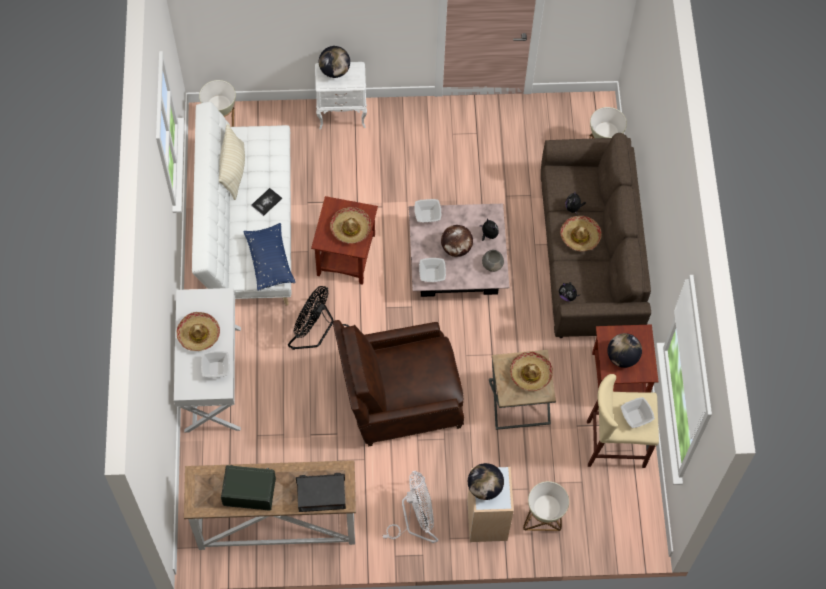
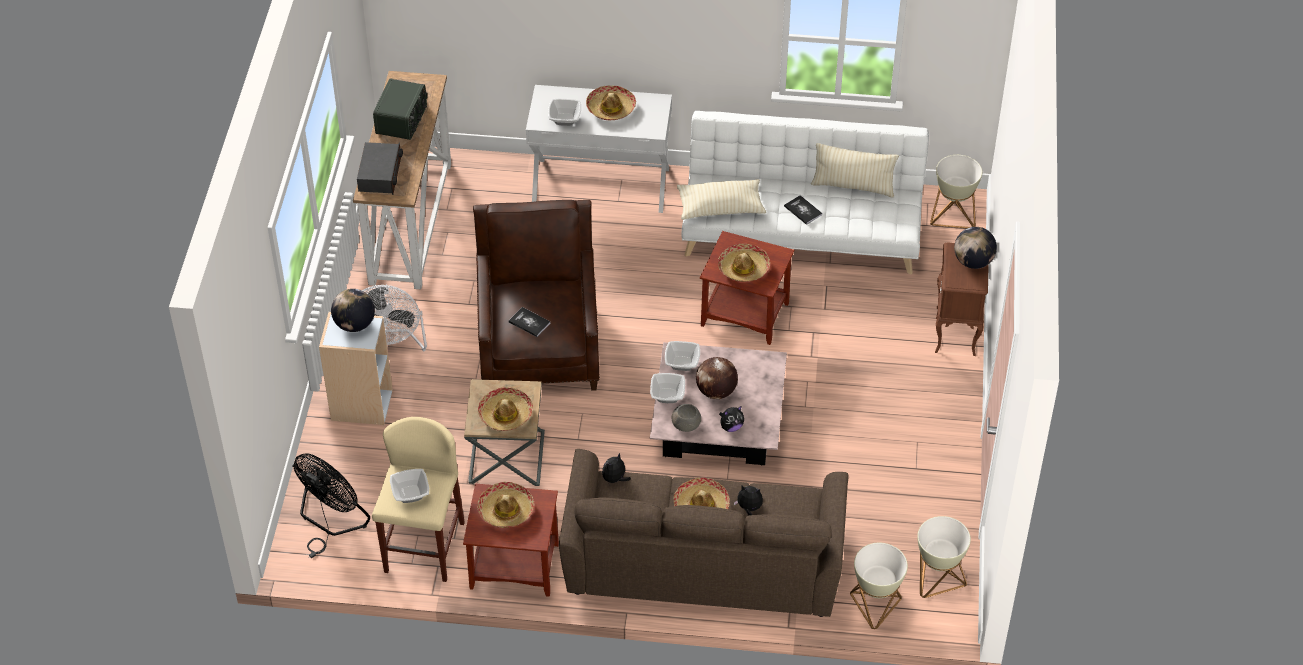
camera: 100 degrees right, 15 degrees down
(269, 261) = (720, 208): blue pillow -> beige pillow
(319, 328) = (647, 280): black fan -> black fan (327, 520)
(342, 115) = (956, 331): white nightstand -> brown nightstand
(427, 216) = (769, 369): bowl -> bowl (667, 395)
(430, 374) = (529, 322): none -> book
(543, 520) = (346, 458): planter -> planter (936, 581)
(622, 357) = (506, 510): globe -> hat

